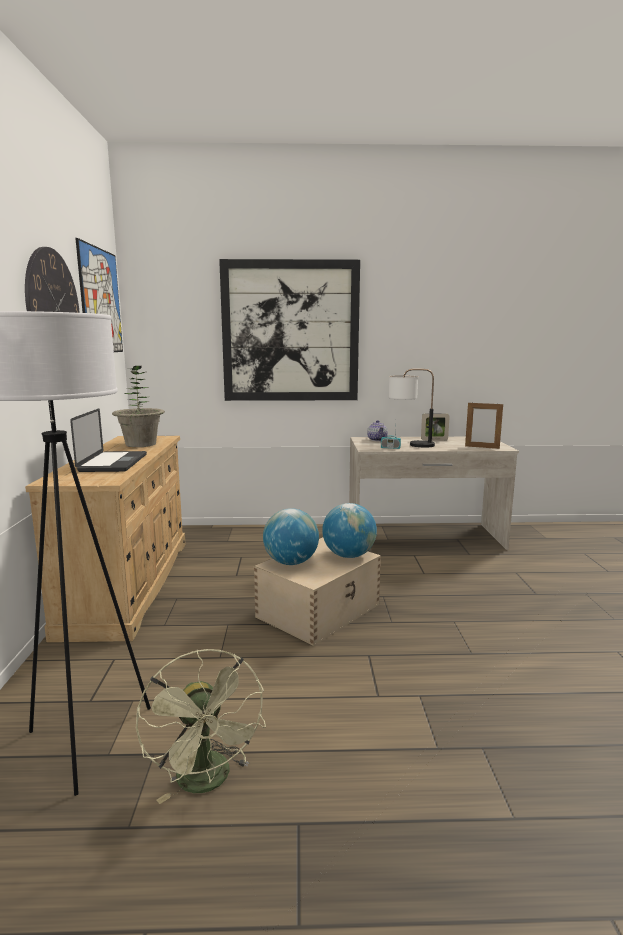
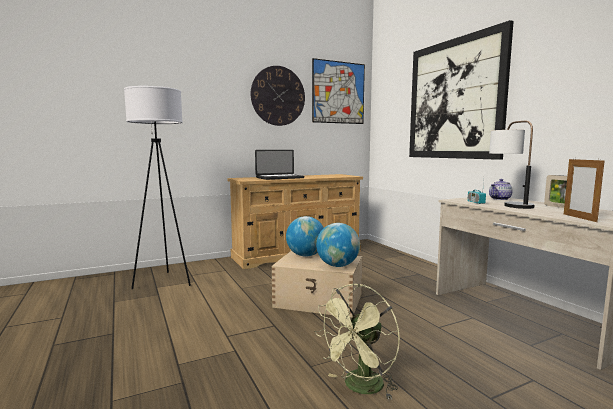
camera: 65 degrees right, 5 degrees down
(141, 444) = (326, 176): potted plant -> none
(208, 782) = (140, 308): green fan -> green fan (360, 388)

